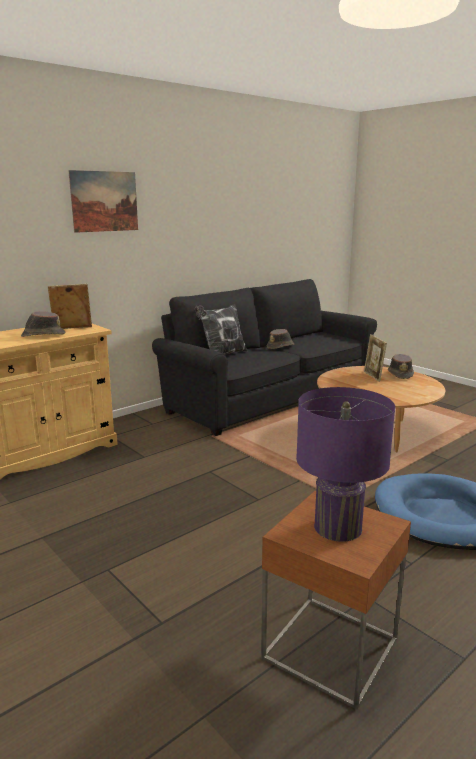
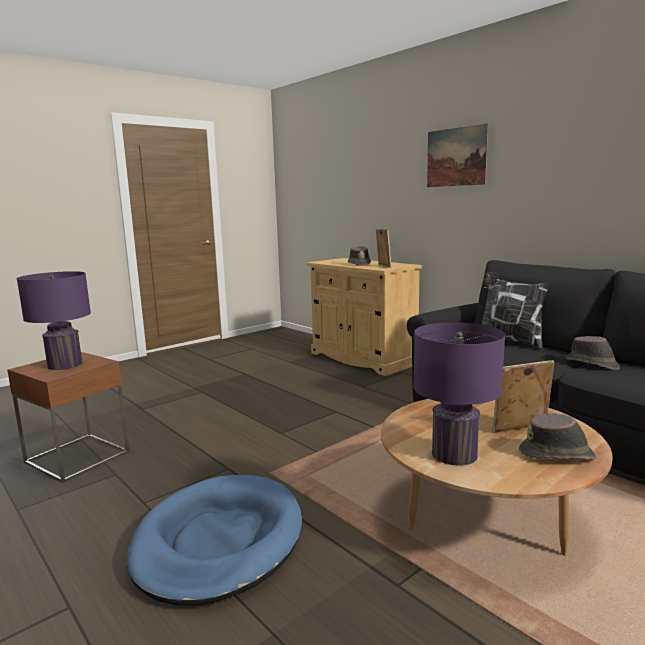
camera: 90 degrees right, 5 degrees down
(412, 391) = (454, 454): none -> purple table lamp

